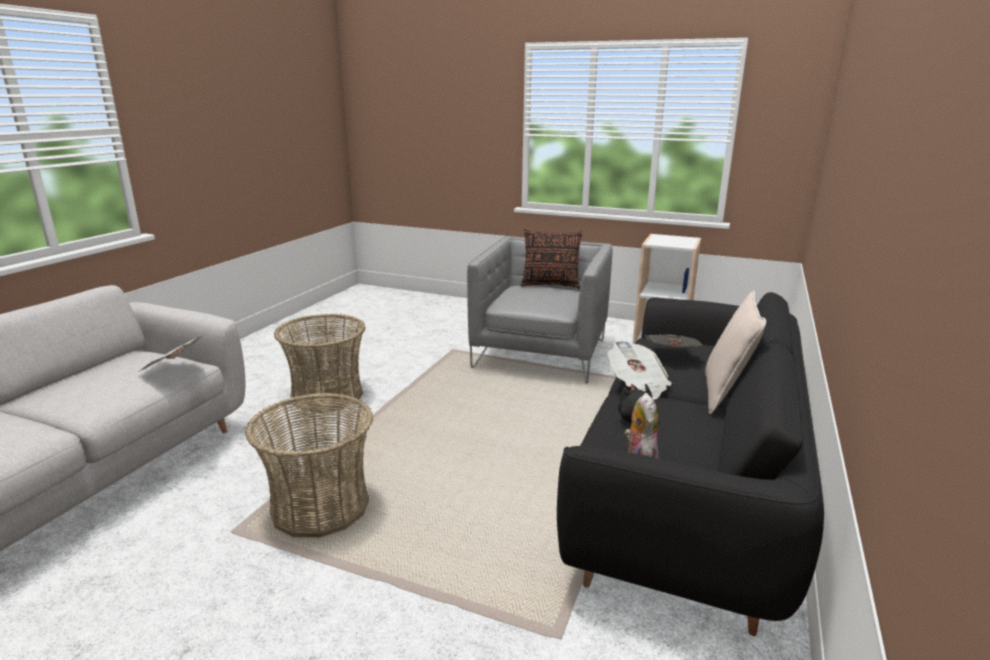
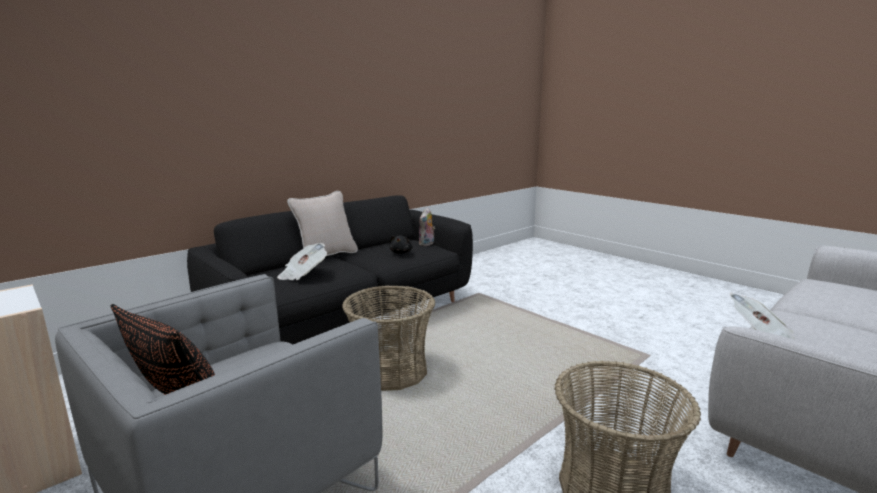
camera: 155 degrees left, 5 degrees down
(320, 507) = (590, 357): basket -> basket (391, 371)
(638, 385) = (365, 266): newspaper -> none

